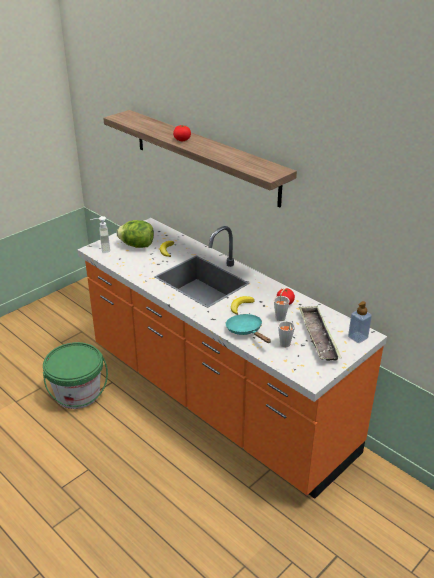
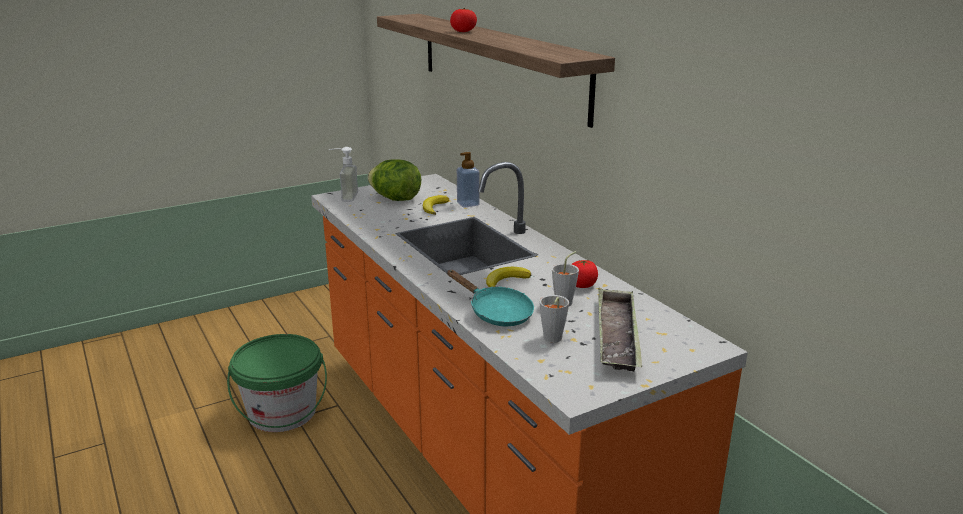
camera: 15 degrees right, 10 degrees down
(246, 331) = (496, 313): turquoise frying pan -> turquoise frying pan turned 150 degrees clockwise
(357, 337) = (690, 346): soap dispenser -> soap dispenser (468, 204)

